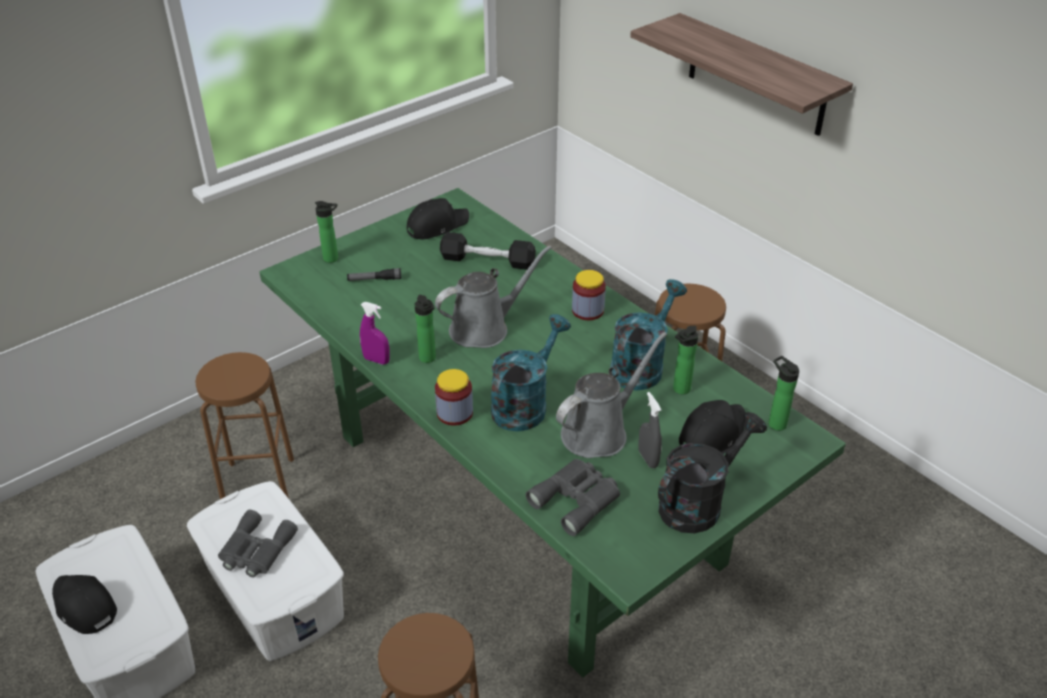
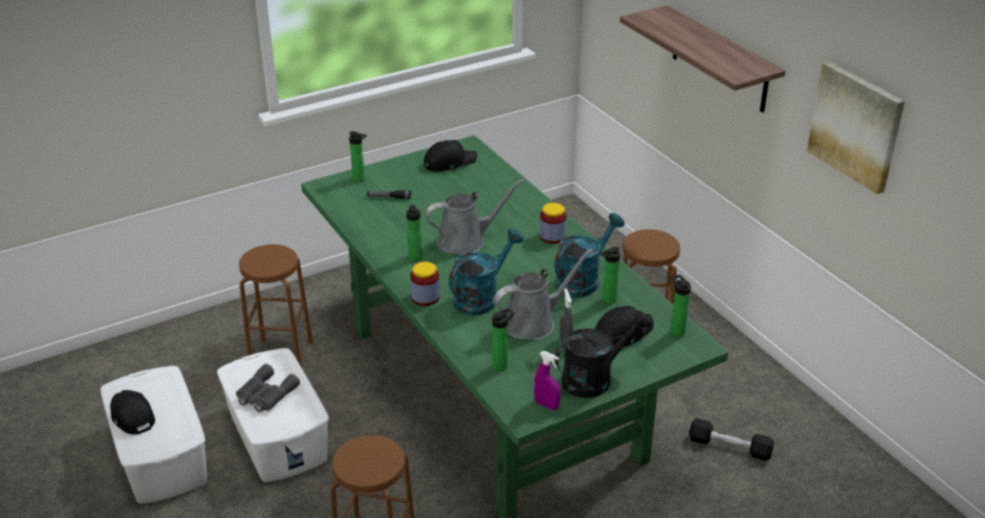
camera: 10 degrees right, 5 degrees down
(376, 360) = (375, 255): purple spray bottle -> purple spray bottle (546, 405)
(487, 261) = (482, 192): black dumbbell -> black dumbbell (729, 446)
(577, 499) = (502, 365): grey binoculars -> bottle
(958, 146) = (856, 126): none -> picture

